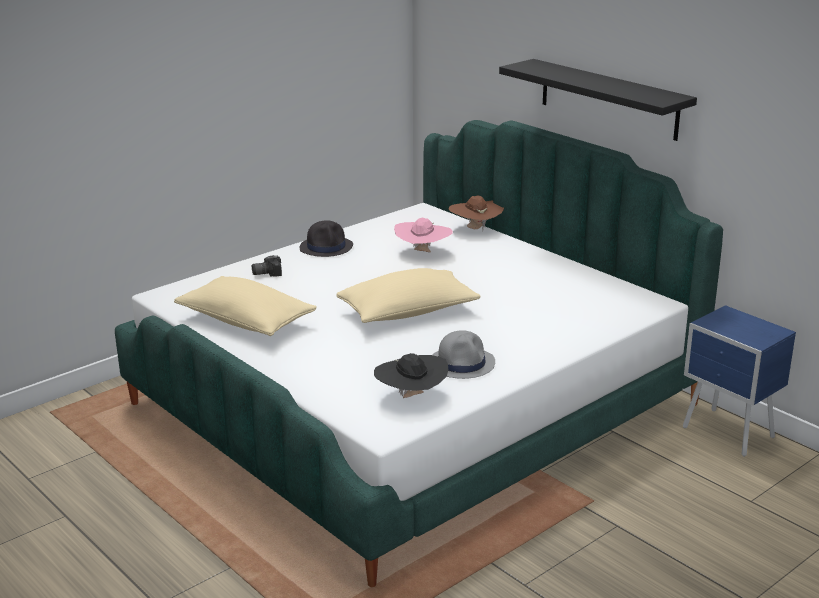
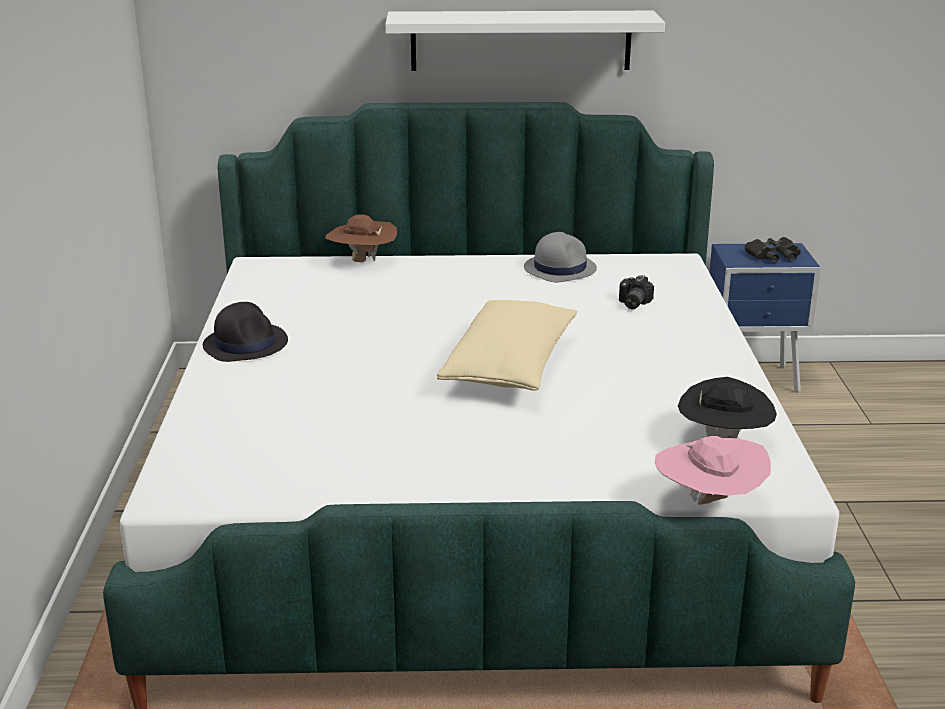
camera: 50 degrees left, 0 degrees up
(246, 322) = (365, 466): beige pillow -> none
(266, 273) = (244, 403): camera -> camera (632, 303)
(423, 253) = (369, 305): pink hat -> pink hat (708, 503)
(462, 363) = (679, 387): grey hat -> grey hat (560, 268)
(608, 99) = (521, 40): black shelf -> white shelf
(746, 330) = (774, 256): none -> black binoculars

